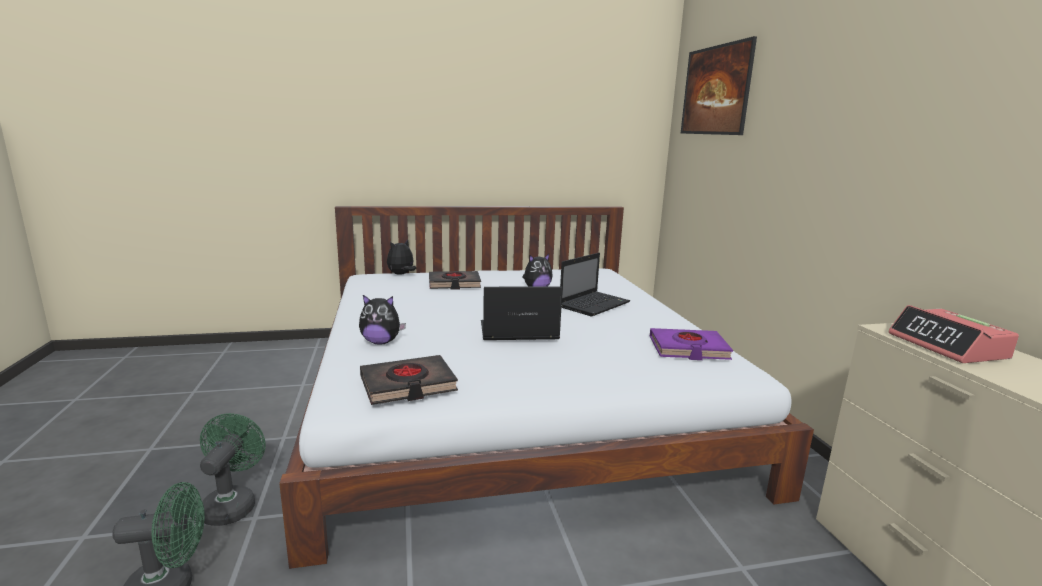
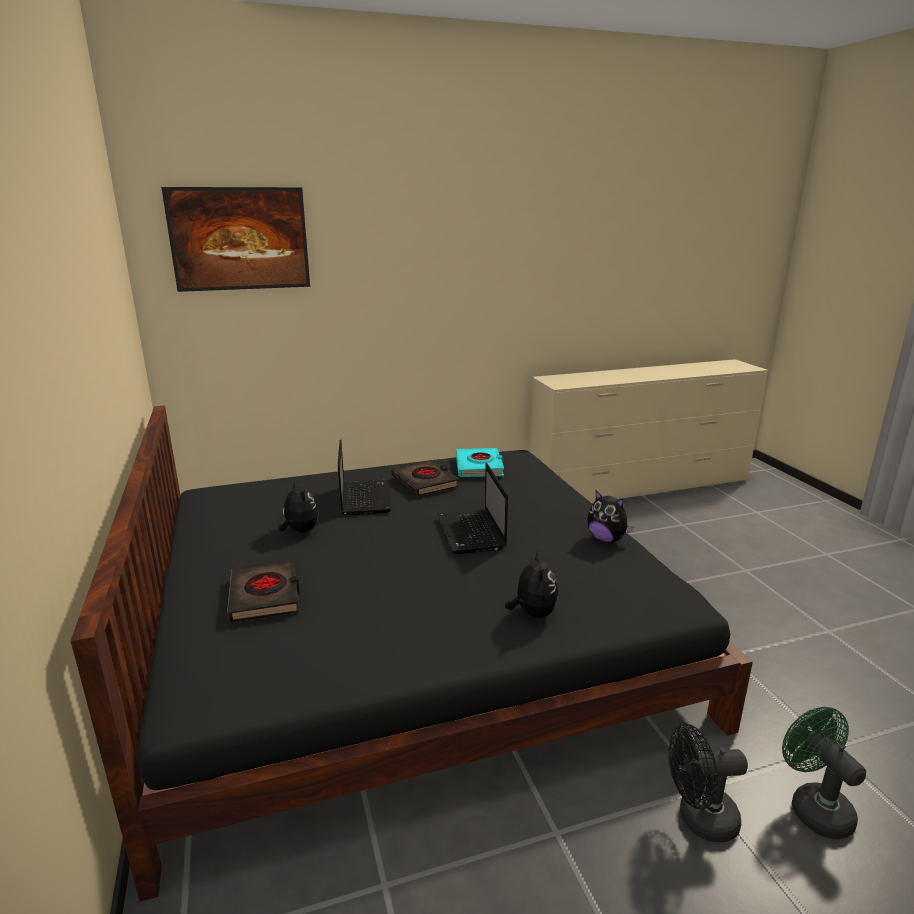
camera: 95 degrees left, 5 degrees up
(232, 504) = (699, 819): green fan -> black fan
(401, 274) = (183, 664): plush toy -> plush toy (606, 539)
(408, 385) = (631, 573): black book -> black book (425, 482)
(513, 399) = (407, 633): white bed -> black bed
(595, 304) = (364, 498): laptop -> laptop turned 45 degrees clockwise
(688, 349) = (479, 467): purple book -> turquoise book
(947, 347) = (578, 381): alarm clock -> none

